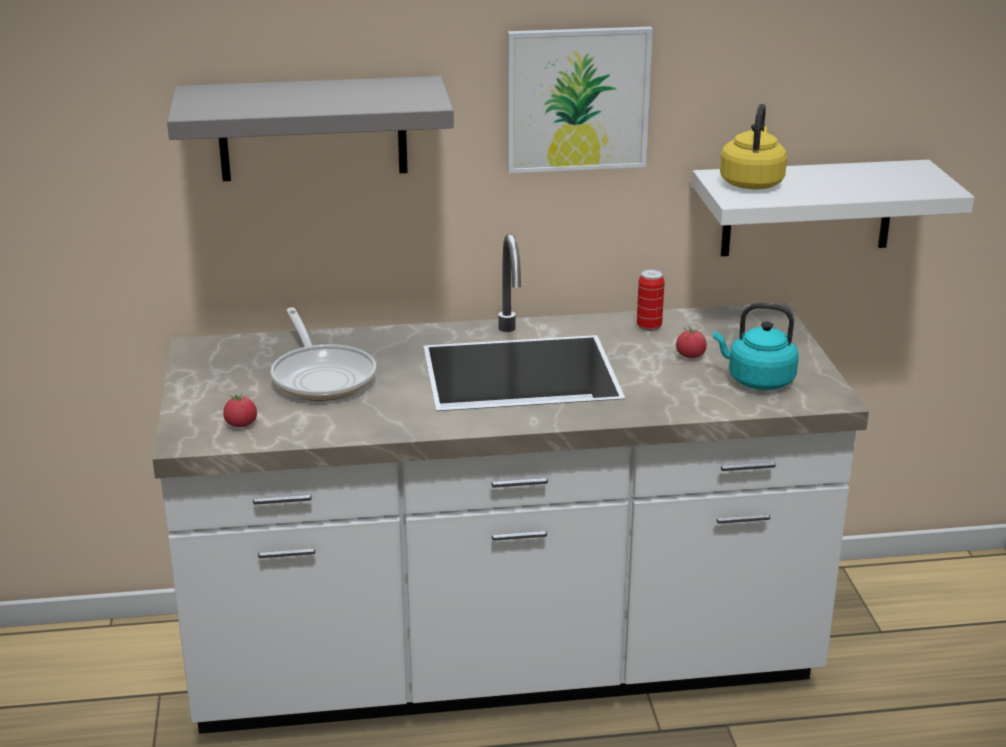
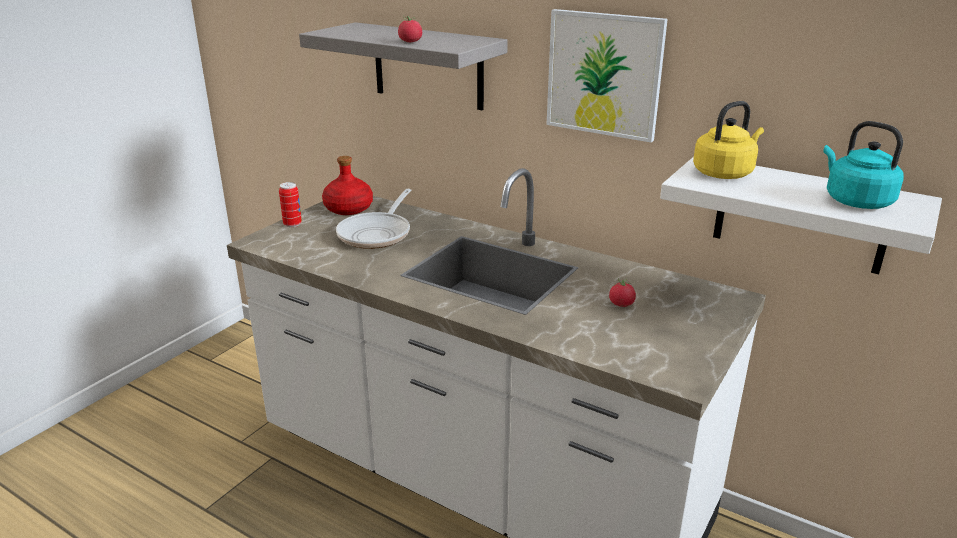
camera: 40 degrees right, 0 degrees up
(226, 361) = (348, 209): none -> red bottle
(241, 424) = (294, 243): tomato -> tomato (410, 42)
(649, 326) = (624, 274): can -> can (292, 224)
(757, 380) = (643, 341): turquoise kettle -> turquoise kettle (855, 201)

